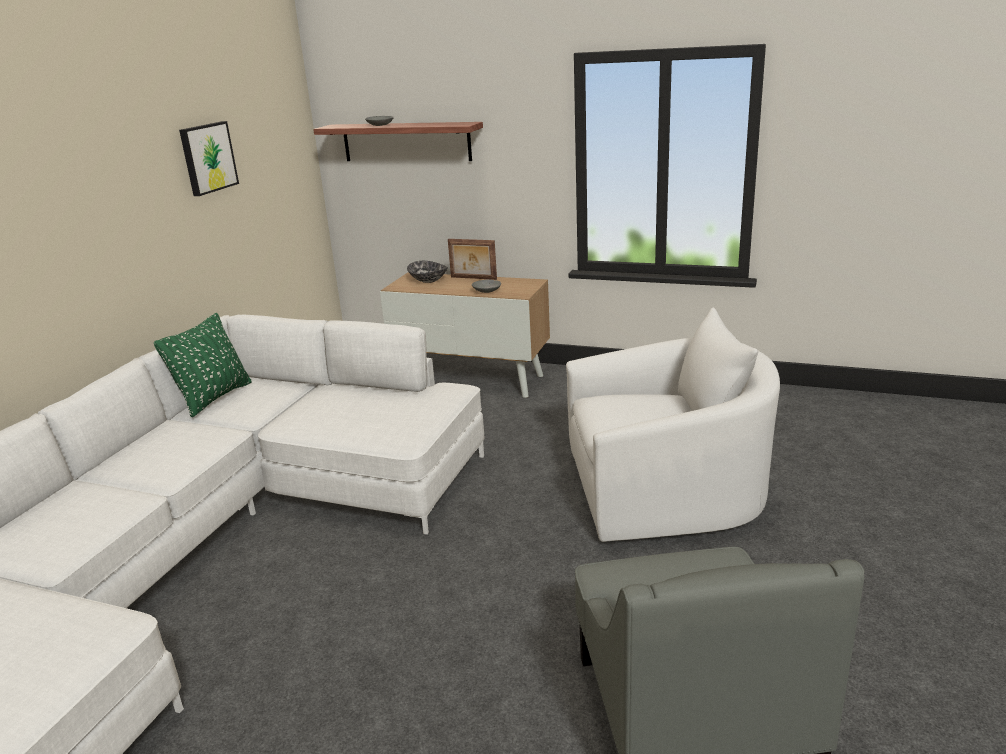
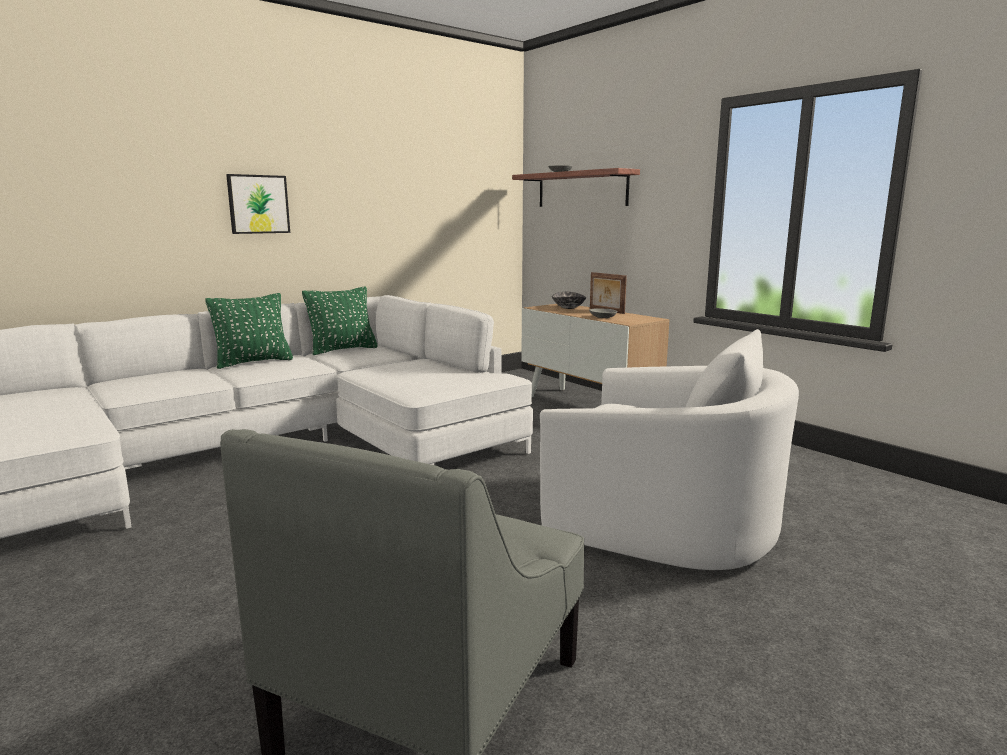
camera: 30 degrees right, 10 degrees down
(133, 451) = (253, 362): none -> green pillow
(207, 158) = (405, 176): picture -> picture (258, 204)

